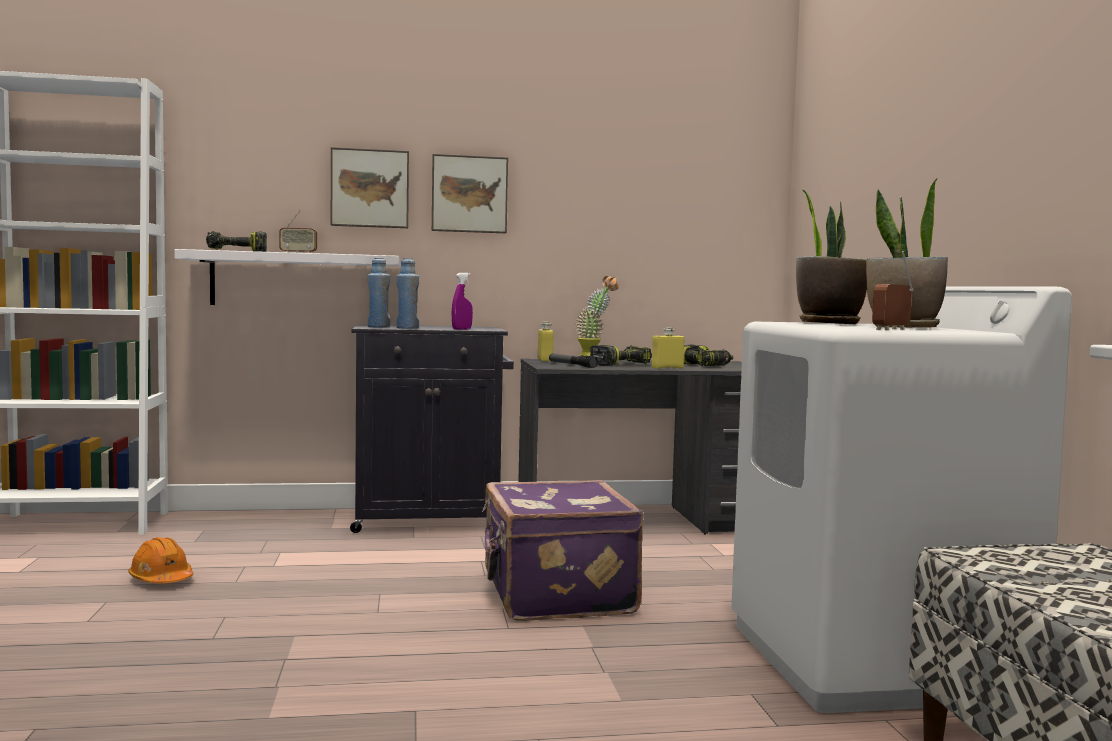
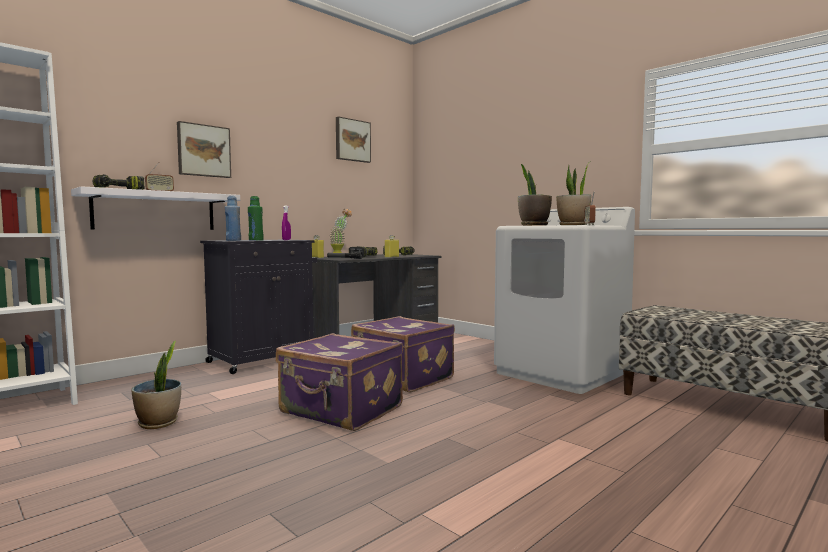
camera: 35 degrees left, 0 degrees up
(161, 579) = (159, 423): orange hard hat -> potted plant
(368, 622) = (341, 411): none -> purple suitcase
(407, 328) = (256, 240): blue bottle -> green bottle
(469, 194) = (264, 158): picture -> picture (352, 140)

